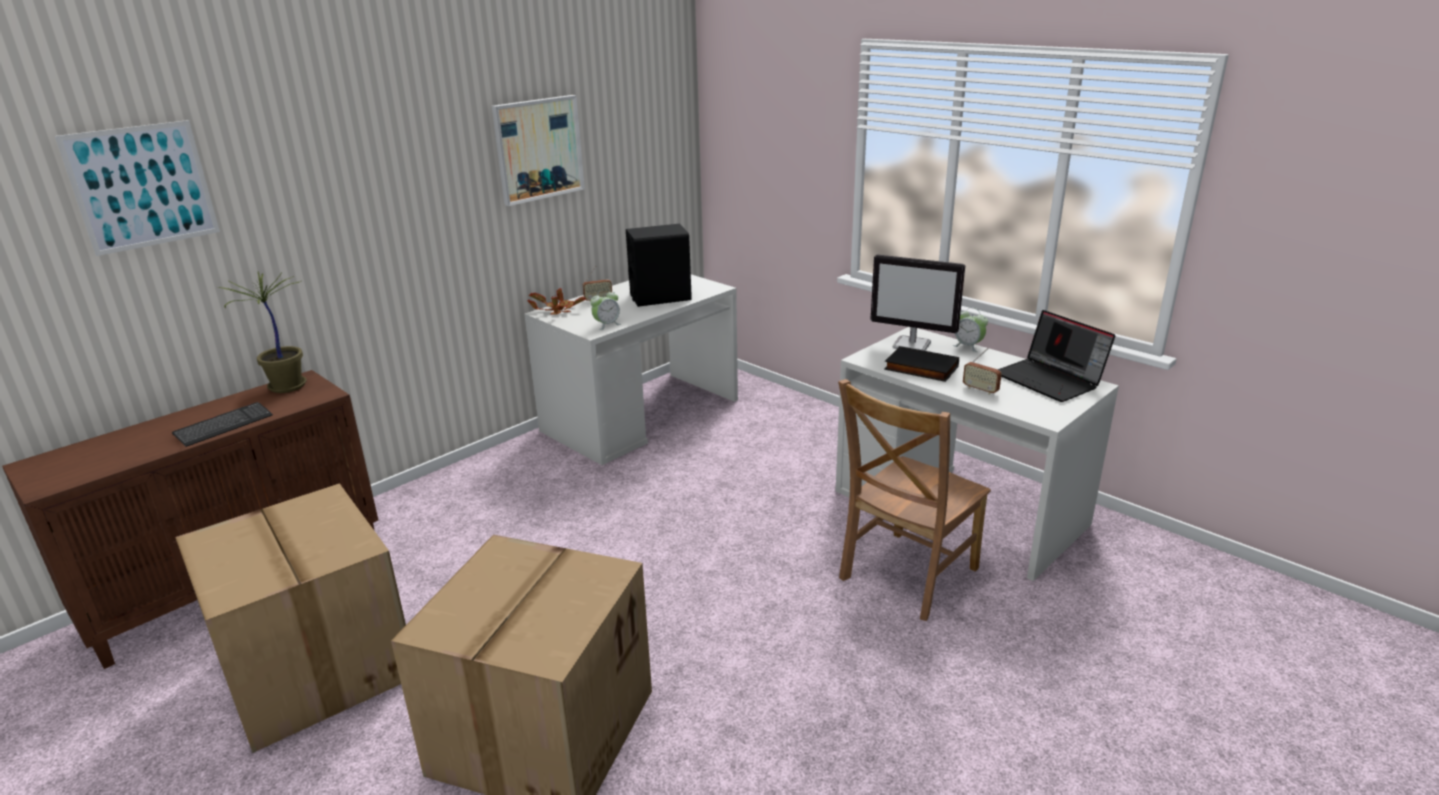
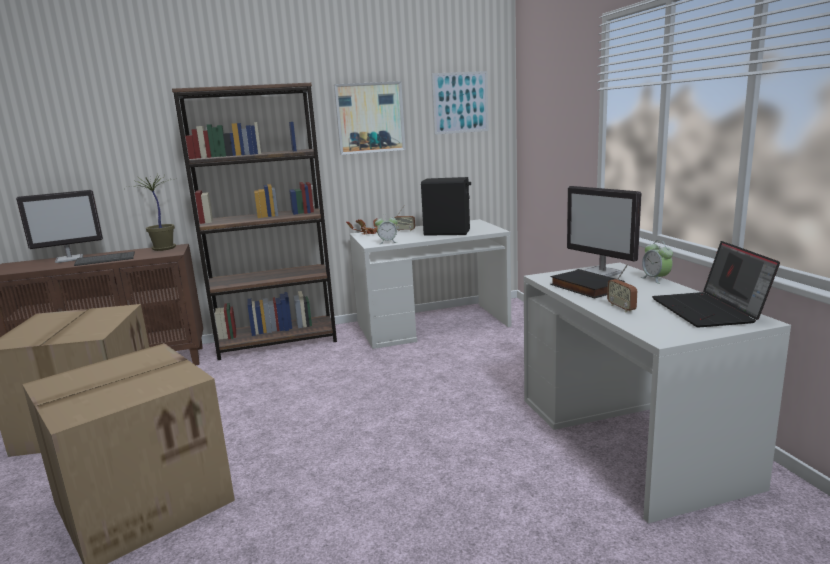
camera: 30 degrees right, 10 degrees down
(142, 187) = (96, 114): picture -> picture (460, 102)
(143, 434) = (70, 259): none -> monitor
(457, 484) = (278, 342): none -> brown bookcase
(905, 576) = (519, 480): brown chair -> none

